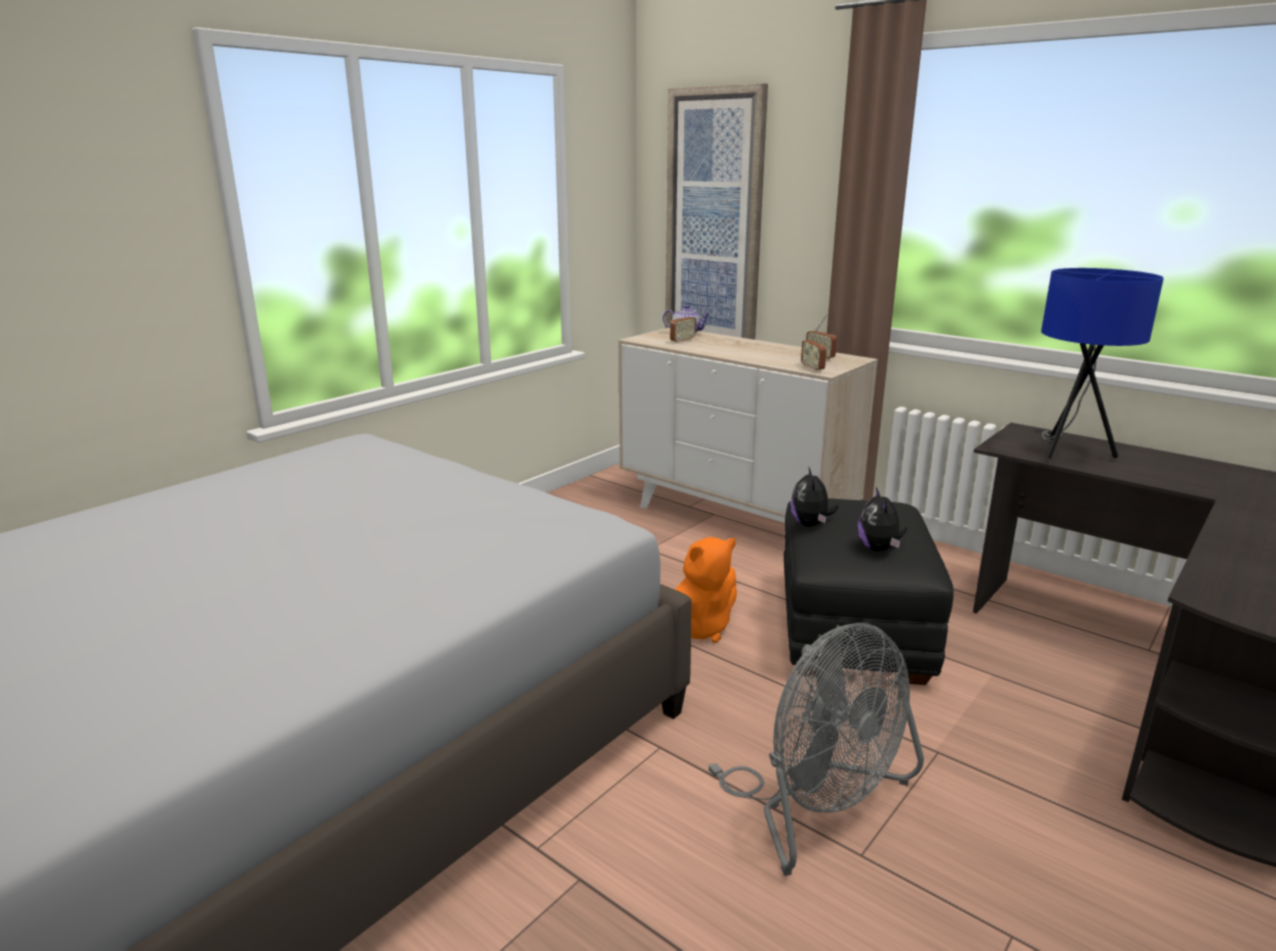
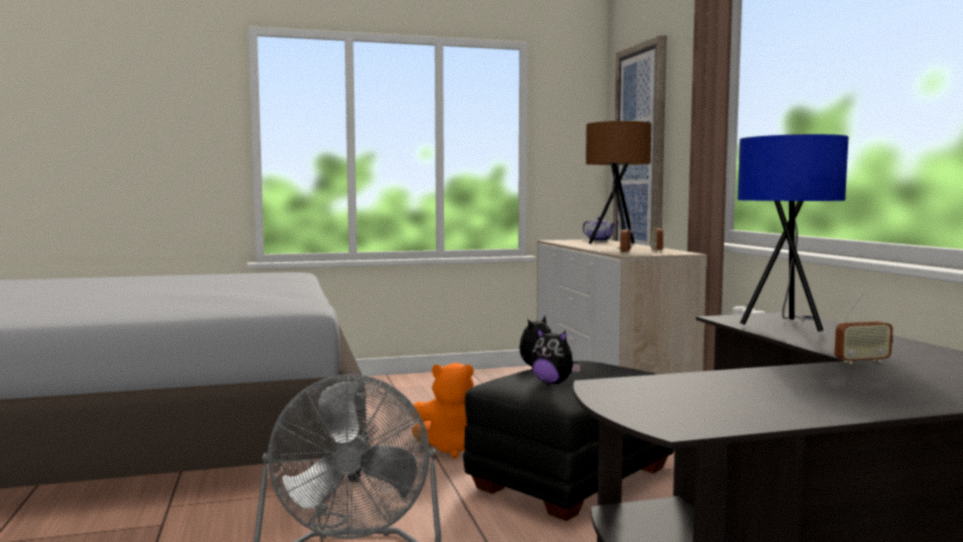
camera: 35 degrees right, 15 degrees down
(682, 341) = (580, 242): radio -> radio (861, 362)
(745, 347) = (616, 246): none -> brown table lamp
(879, 549) = (553, 383): plush toy -> plush toy turned 90 degrees counterclockwise

